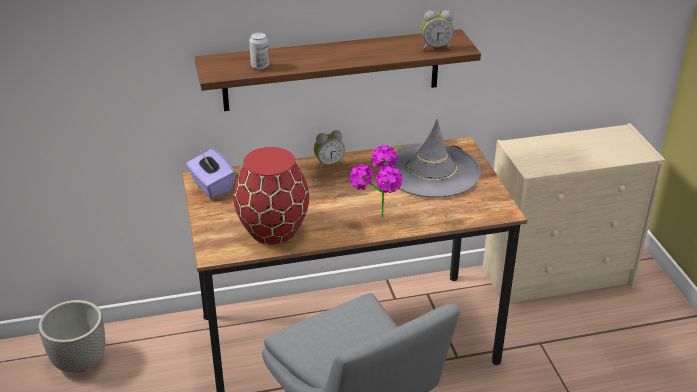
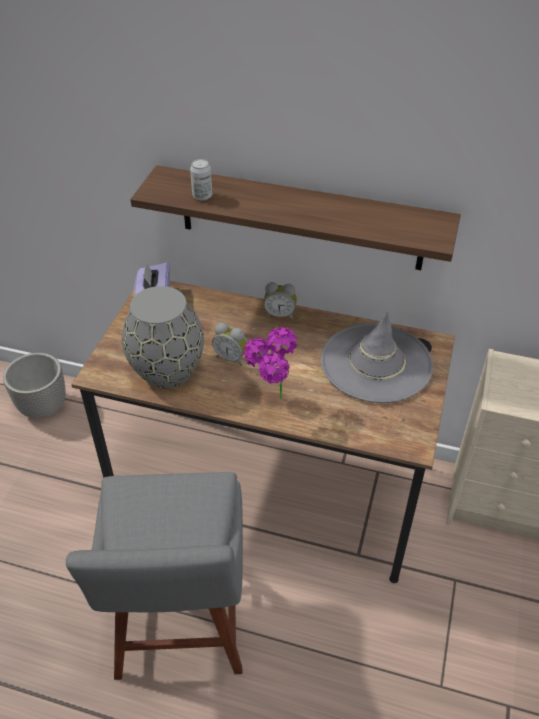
camera: 30 degrees right, 10 degrees up
(272, 231) = (166, 371): red vase -> grey vase
(436, 47) = (406, 230): alarm clock -> alarm clock (231, 357)

